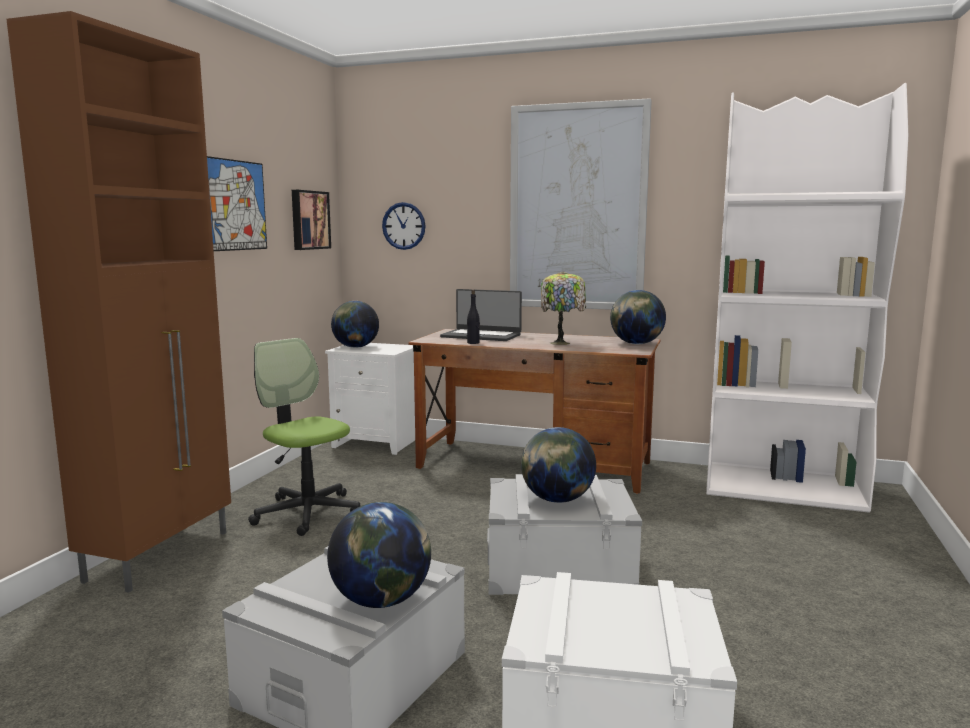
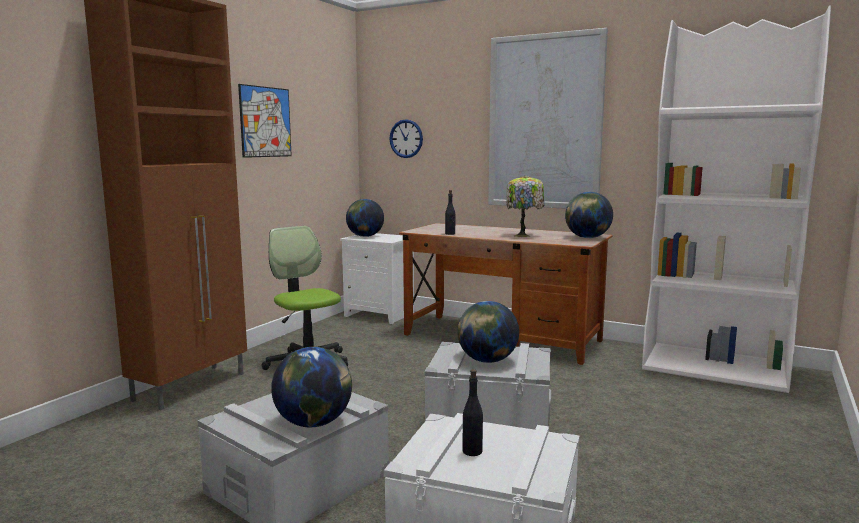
camera: 10 degrees right, 0 degrees up
(309, 220) = (329, 134): picture -> none
(481, 336) = (461, 229): laptop -> none
(597, 622) = (472, 451): none -> black bottle

